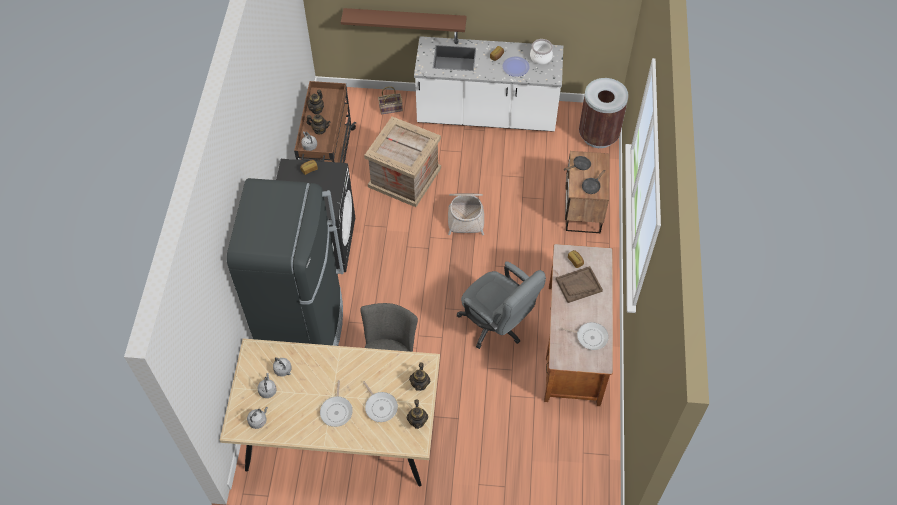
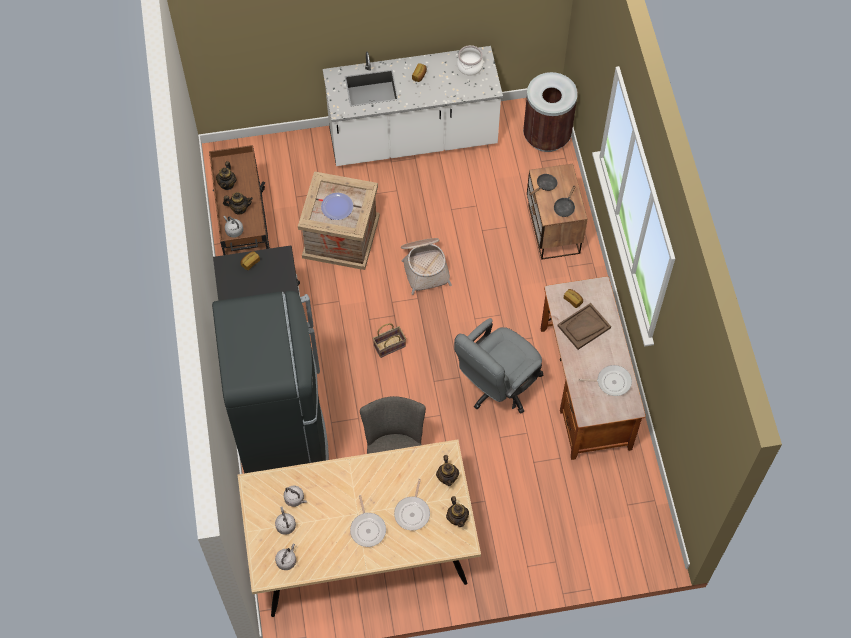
camera: 15 degrees left, 5 degrees up
(380, 406) = (413, 512): frying pan -> frying pan turned 60 degrees clockwise
(391, 108) = (298, 154): basket -> basket (390, 345)
(405, 20) = (304, 55): brown shelf -> none
(497, 326) = (497, 387): grey office chair -> grey office chair turned 105 degrees clockwise
(515, 67) = (444, 84): plate -> plate (337, 207)

